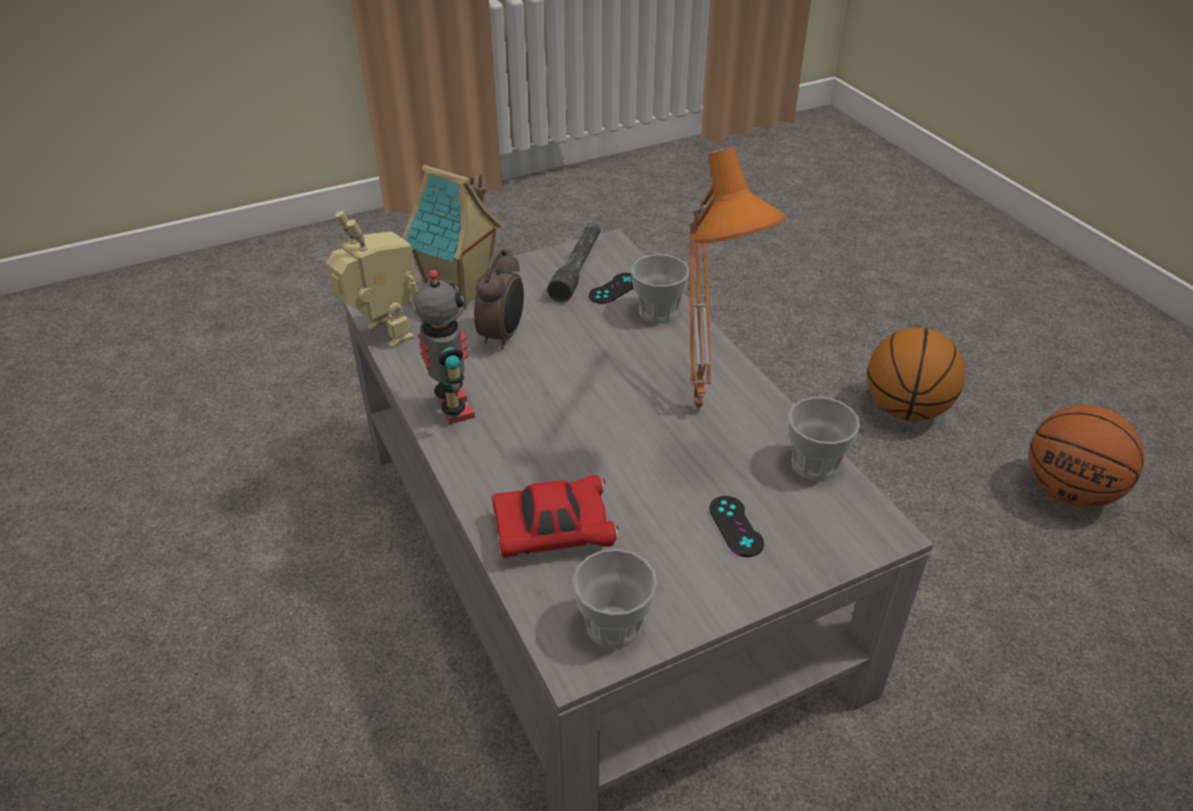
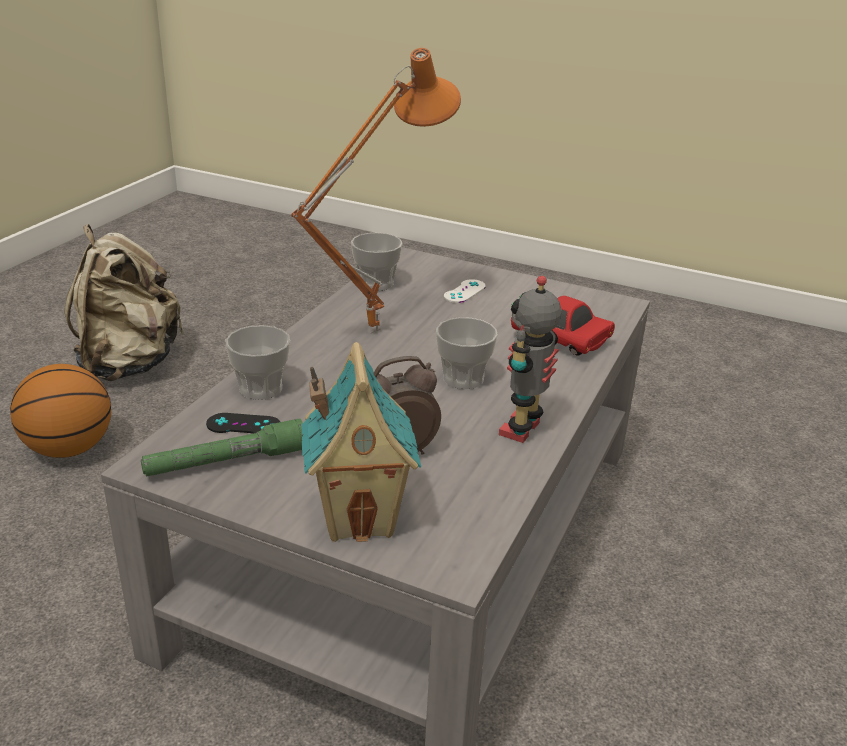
camera: 130 degrees left, 10 degrees down
(383, 336) = (492, 527): toy robot -> none
(577, 268) = (226, 462): grey flashlight -> green flashlight
(613, 626) = (586, 302): cup -> cup (463, 378)
(736, 526) = (464, 291): black game controller -> white game controller
(1069, 491) = (129, 364): basketball -> beige backpack

